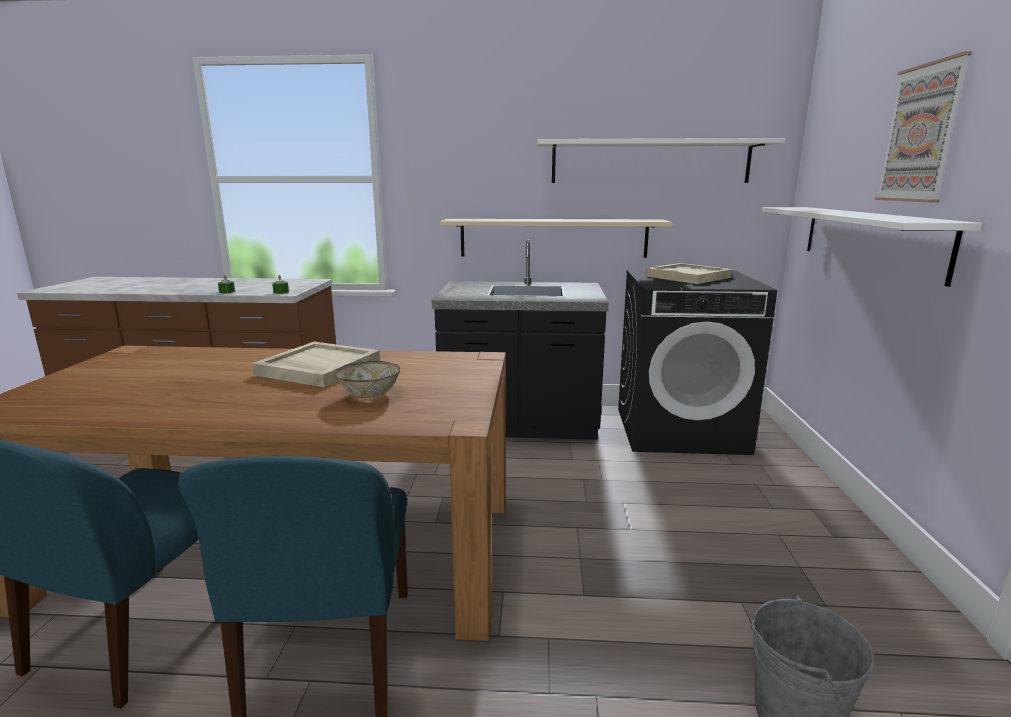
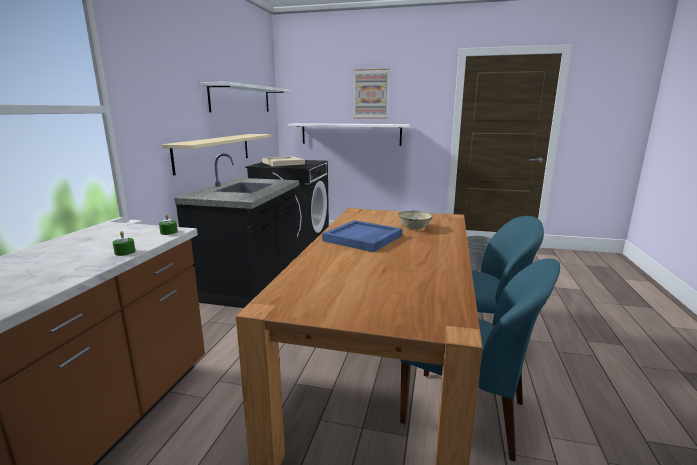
camera: 80 degrees left, 0 degrees up
(318, 368) = (363, 238): beige tray -> blue tray

